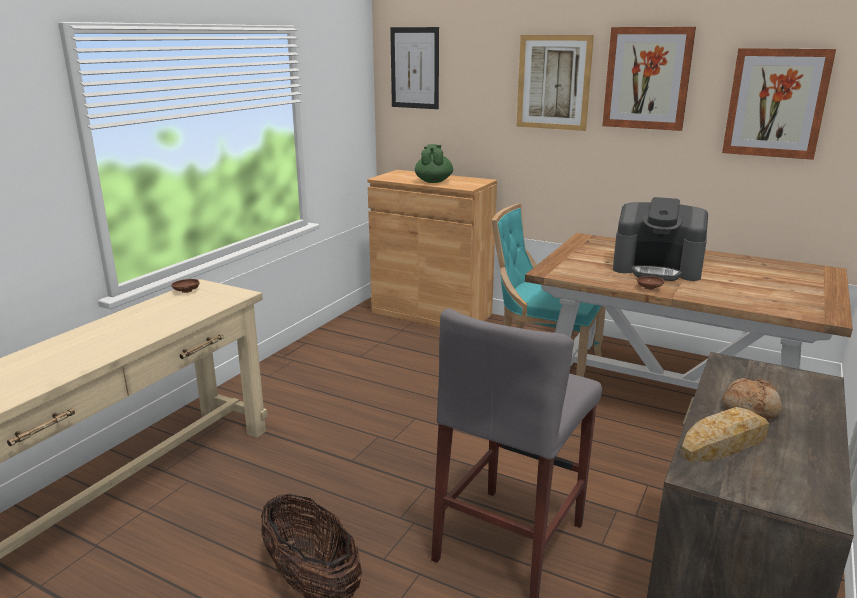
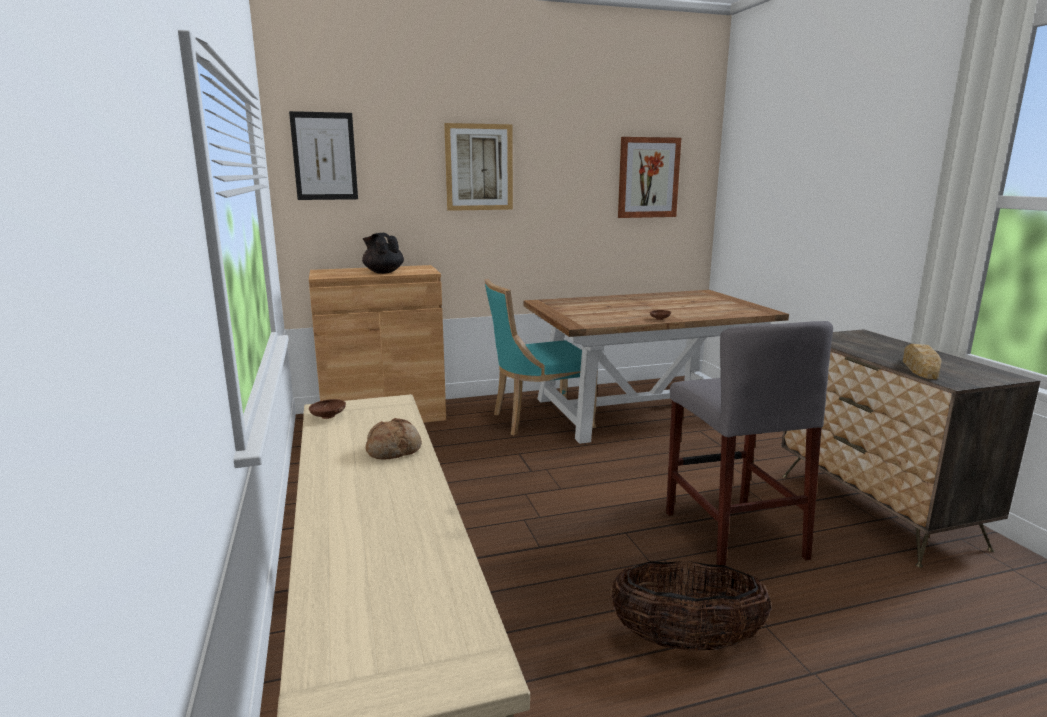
camera: 45 degrees left, 5 degrees down
(433, 181) = (383, 272): green teapot -> black teapot
(647, 78) = (558, 161): picture -> none
(657, 269) = (632, 309): coffee machine -> none
(750, 408) = (882, 351): bread -> bread (394, 450)

